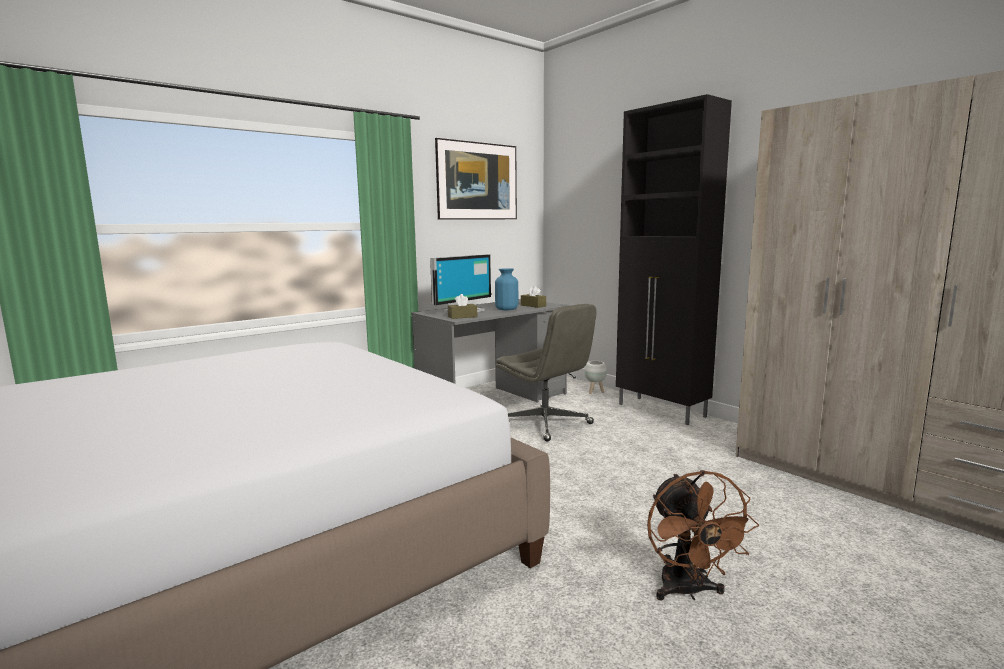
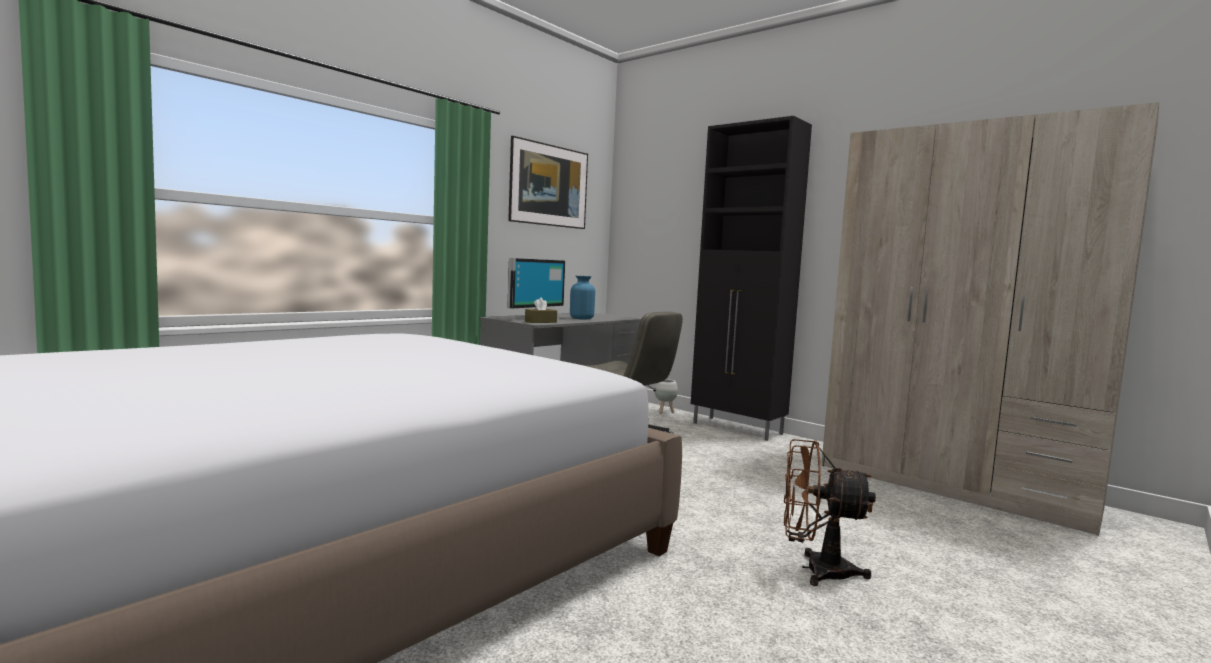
camera: 10 degrees left, 5 degrees down
(533, 305) = (606, 317): brown tissue box -> none
(688, 591) = (815, 570): brown fan -> brown fan turned 120 degrees clockwise

